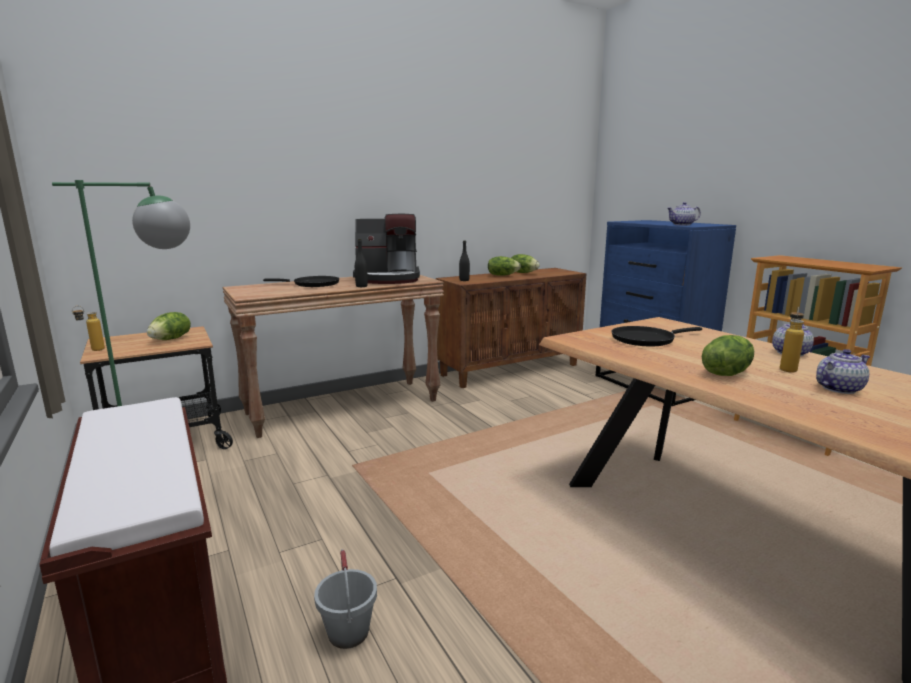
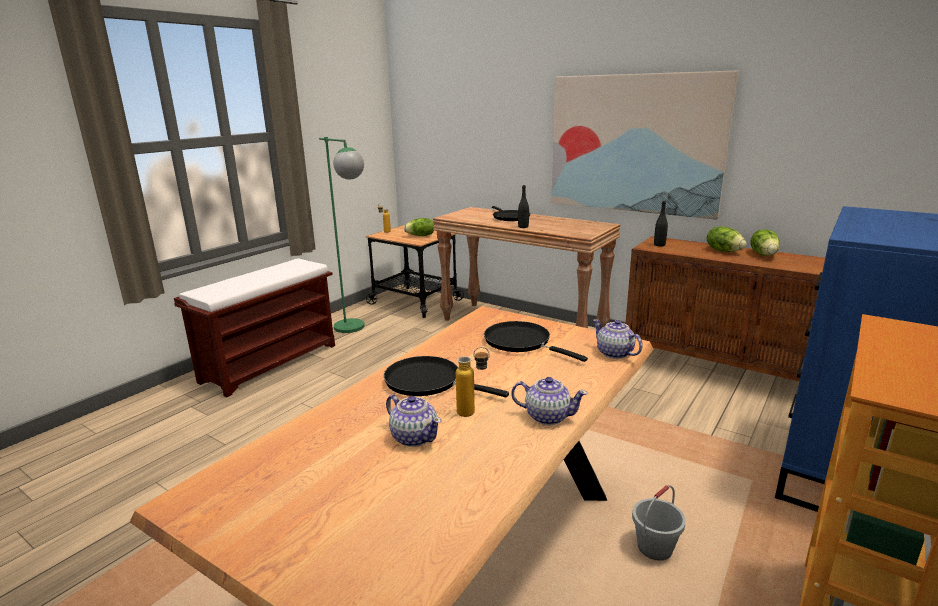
camera: 65 degrees right, 5 degrees up
(348, 632) = (271, 411): grey bucket -> grey bucket (654, 548)
(388, 279) = (568, 226): coffee machine -> none
(411, 195) = (634, 144): none -> picture
(682, 225) = (862, 233): teapot -> teapot (614, 353)
(726, 373) = (428, 382): lettuce -> black frying pan

